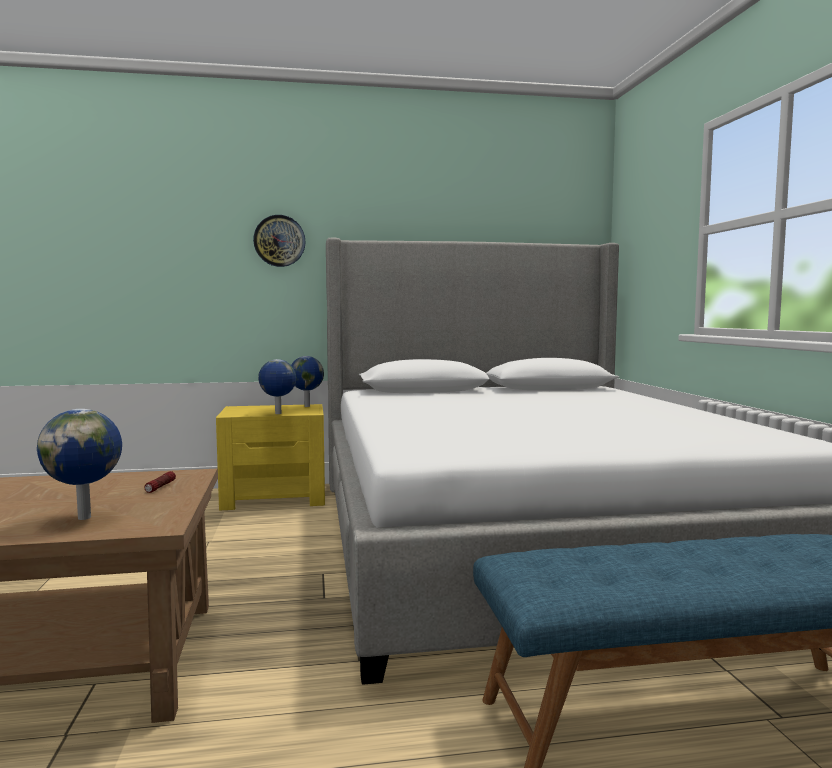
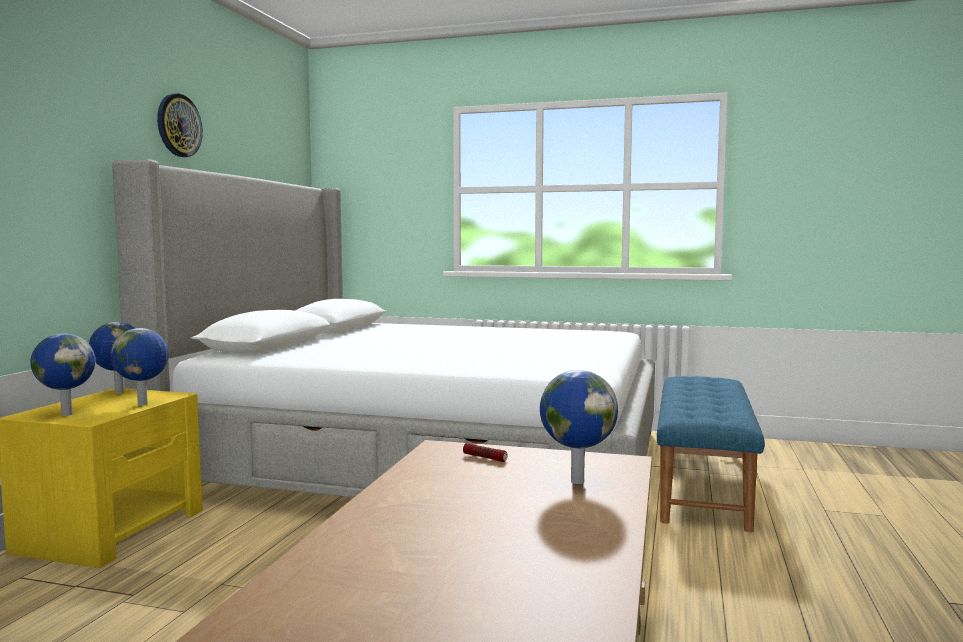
camera: 65 degrees left, 0 degrees up
(241, 410) = (66, 414): none -> globe
(279, 241) = (47, 153): wall clock -> wall clock (178, 125)

